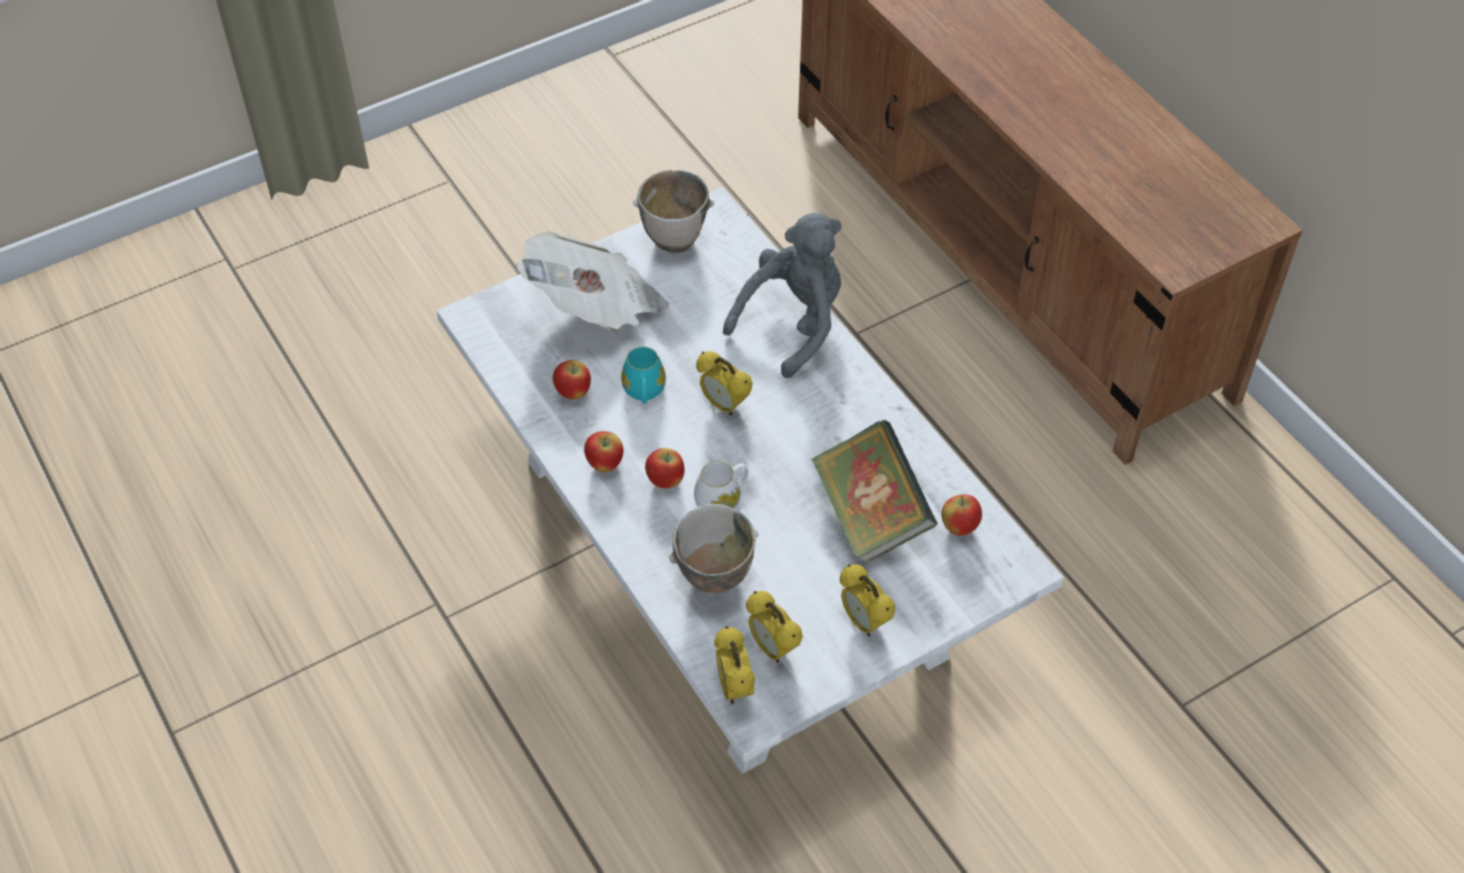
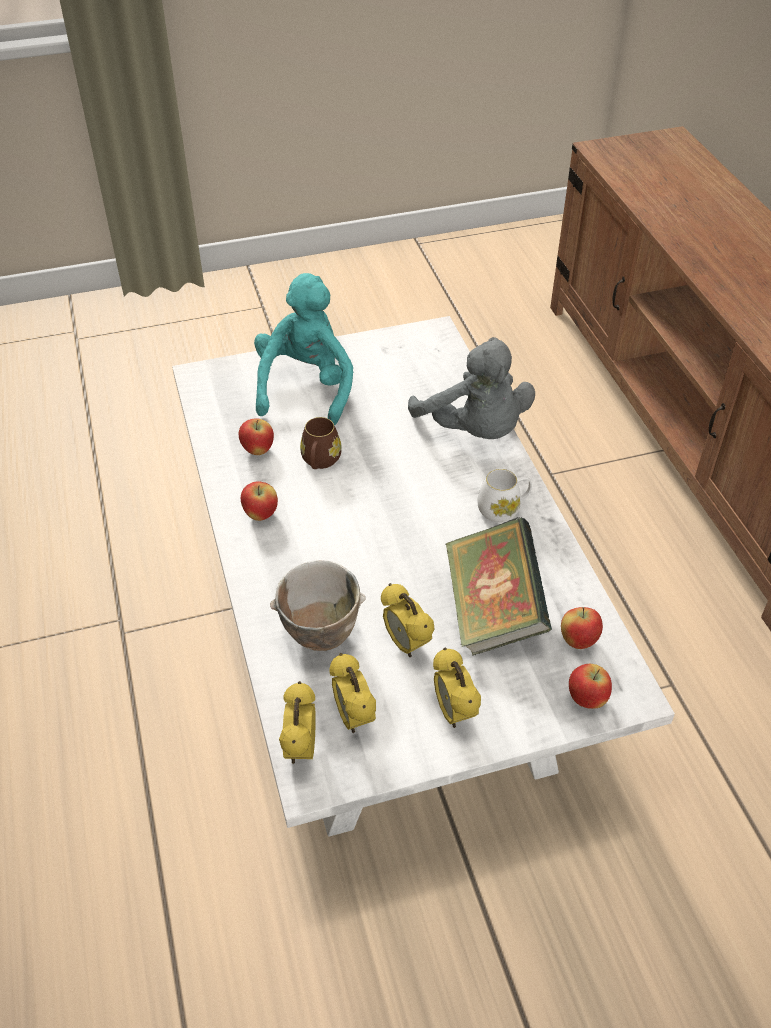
camera: 15 degrees right, 5 degrees down
(596, 307) = (306, 387): newspaper -> turquoise plush toy
(644, 392) = (320, 462): turquoise mug -> brown mug
(665, 481) = (309, 540): apple -> apple (586, 699)
(677, 241) = (395, 349): bowl -> none
(722, 499) = (356, 567): white mug -> white mug (503, 509)
(724, 405) = (387, 486): alarm clock -> alarm clock (406, 644)
(793, 323) = (474, 430): grey plush toy -> grey plush toy turned 90 degrees clockwise

